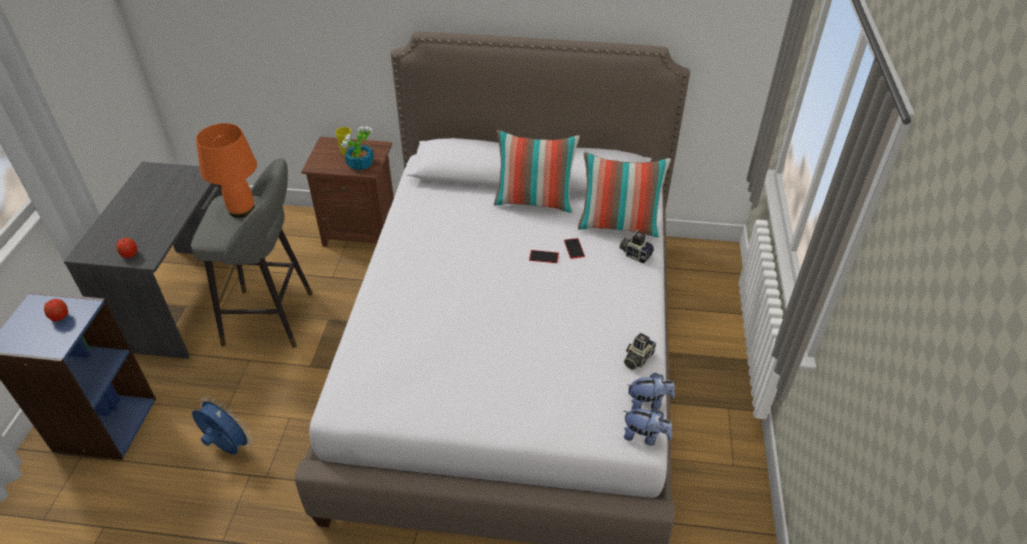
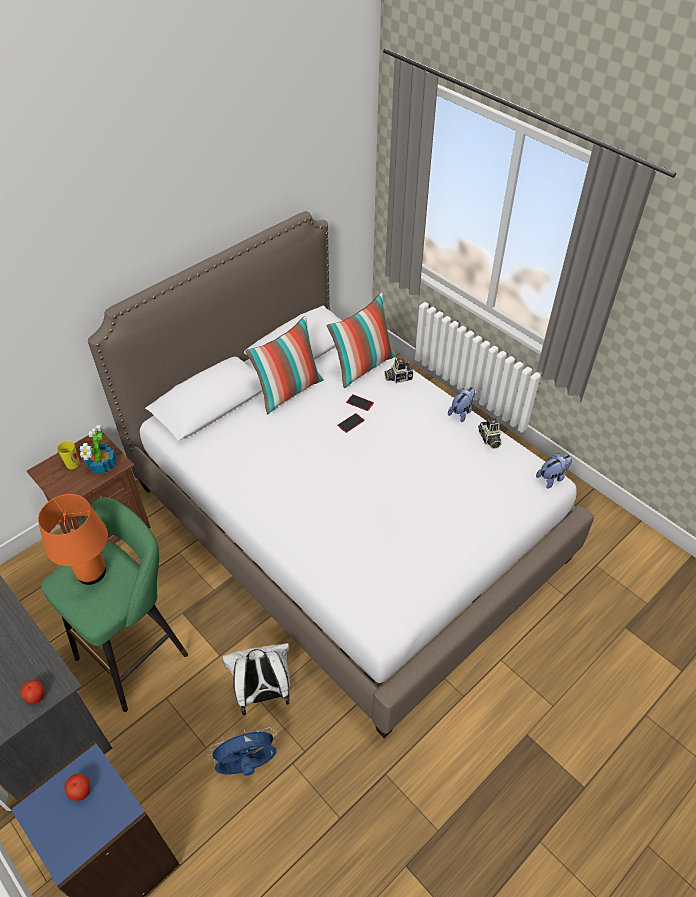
camera: 50 degrees left, 5 degrees up
(274, 318) = (137, 652): grey stool -> green stool
(298, 415) = (263, 693): none -> white backpack
(648, 402) = (528, 458): plush toy -> plush toy (461, 412)

